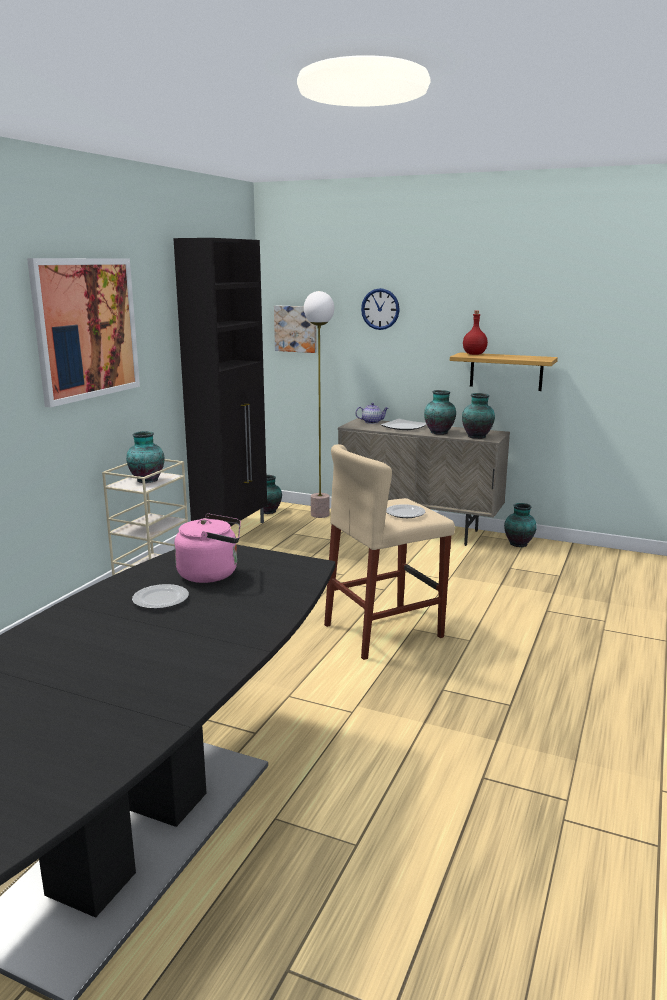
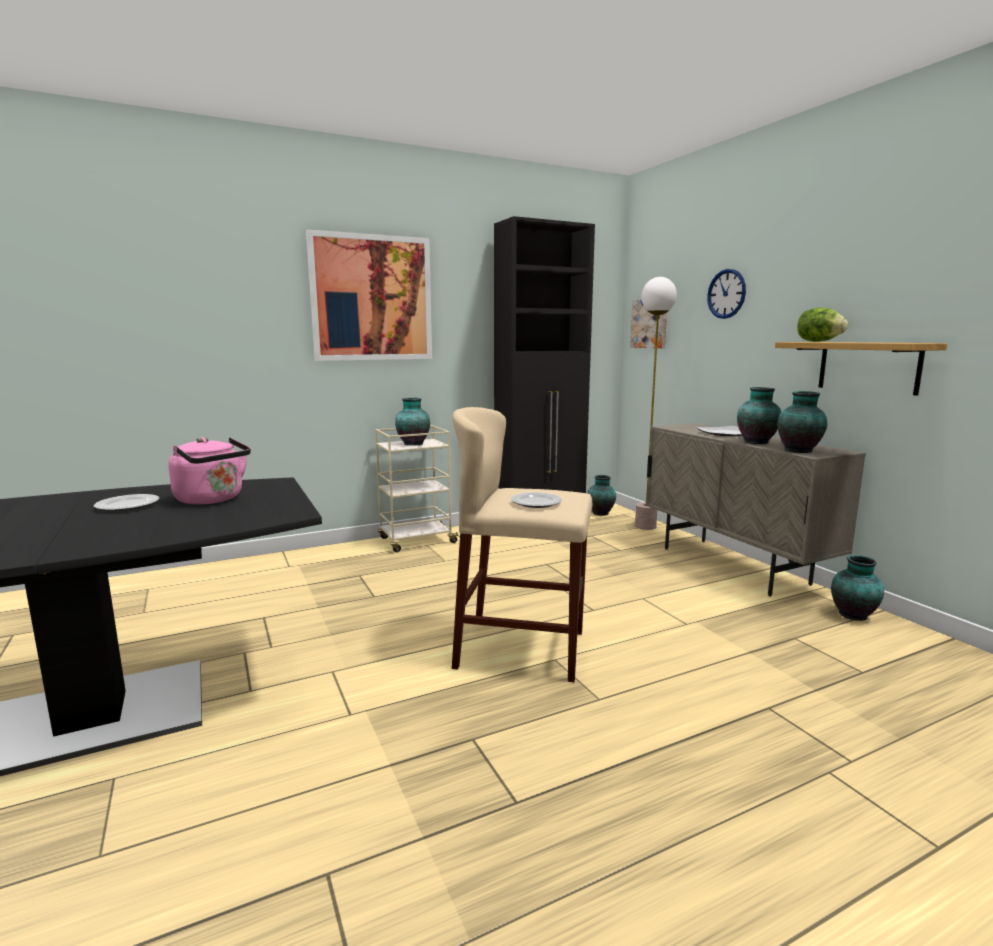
camera: 40 degrees right, 5 degrees down
(372, 422) = (700, 426): teapot -> none
(474, 354) = (818, 341): red bottle -> lettuce

